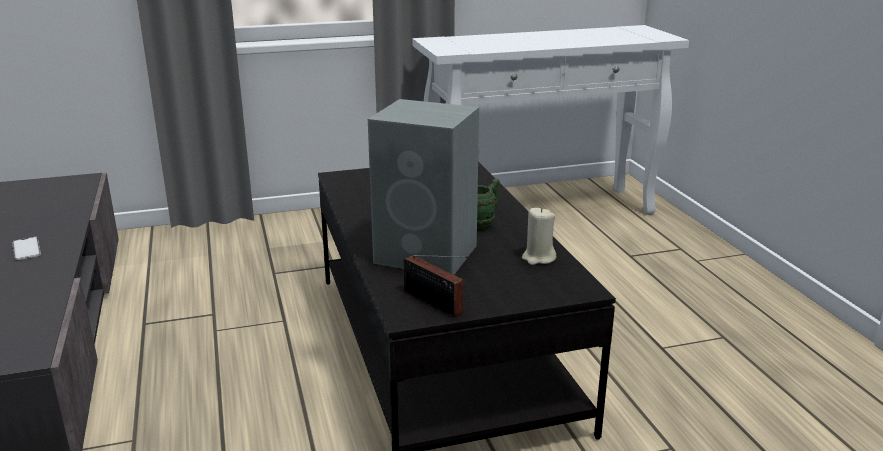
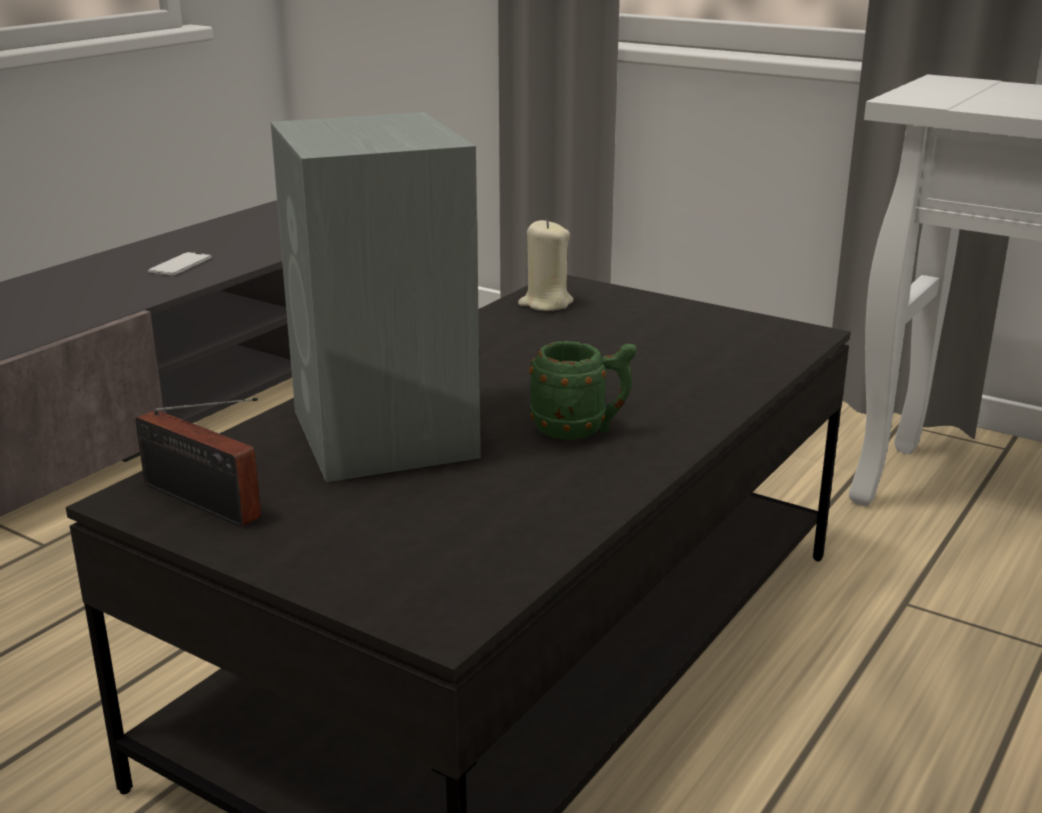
camera: 50 degrees right, 0 degrees up
(435, 304) = (206, 504): radio -> radio turned 60 degrees counterclockwise
(538, 258) = (516, 526): beige candle -> beige candle (545, 303)

